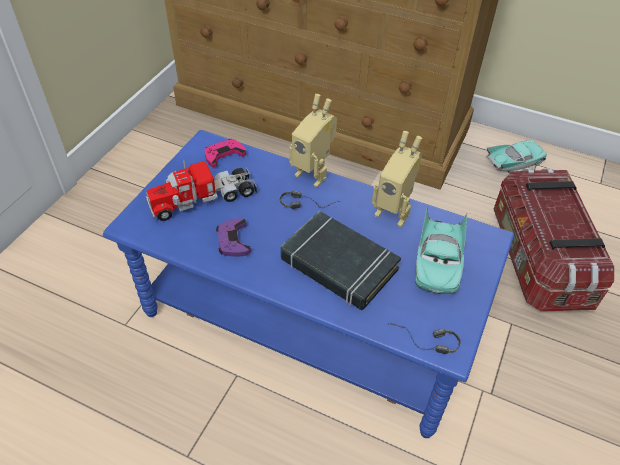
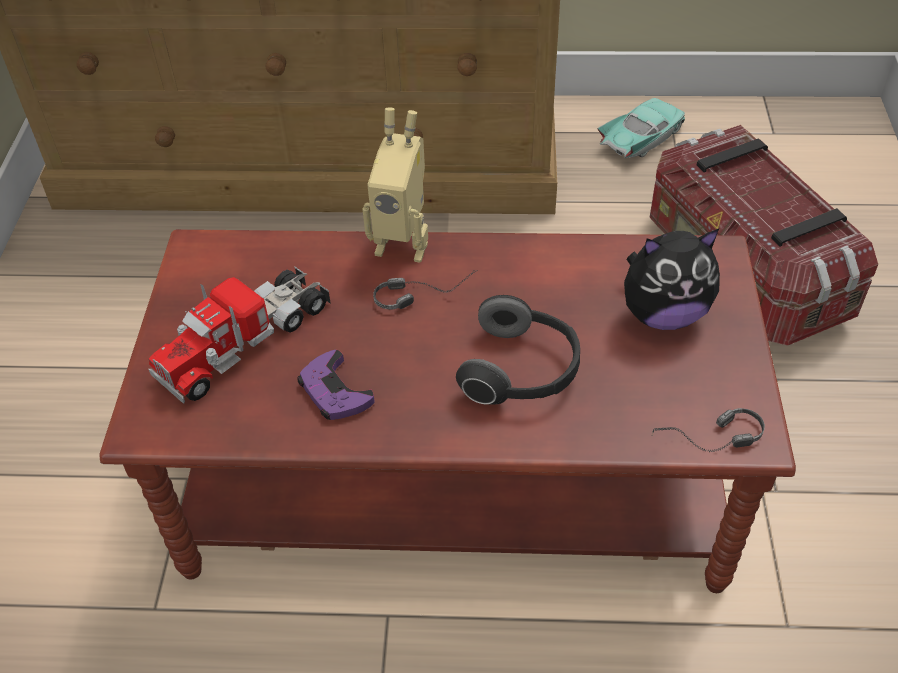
camera: 20 degrees left, 0 degrees up
(224, 155) = (239, 258): pink game controller -> none
(308, 319) = (456, 483): blue coffee table -> brown coffee table
(338, 265) = (521, 371): black book -> headphones
(394, 212) = (559, 262): toy robot -> none
(438, 261) = (663, 314): turquoise toy car -> plush toy

